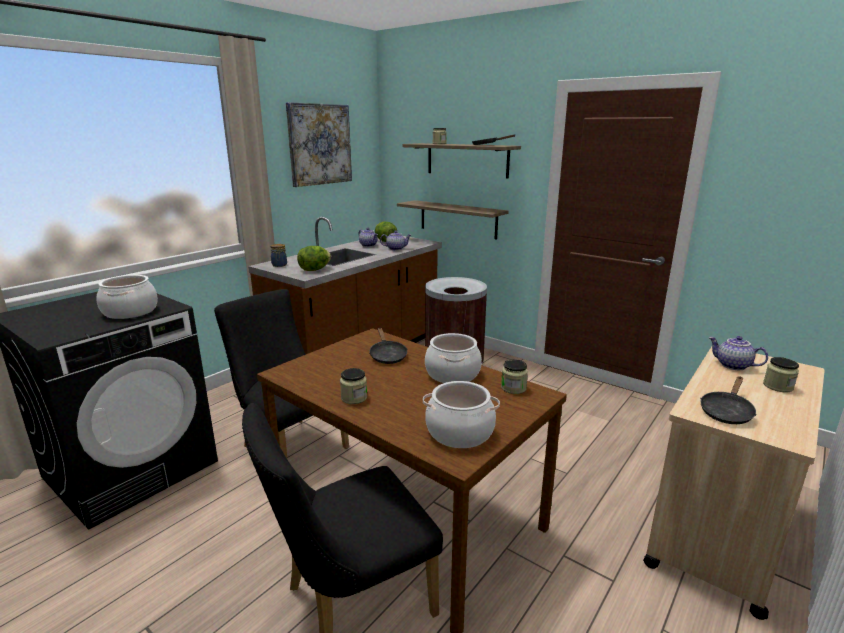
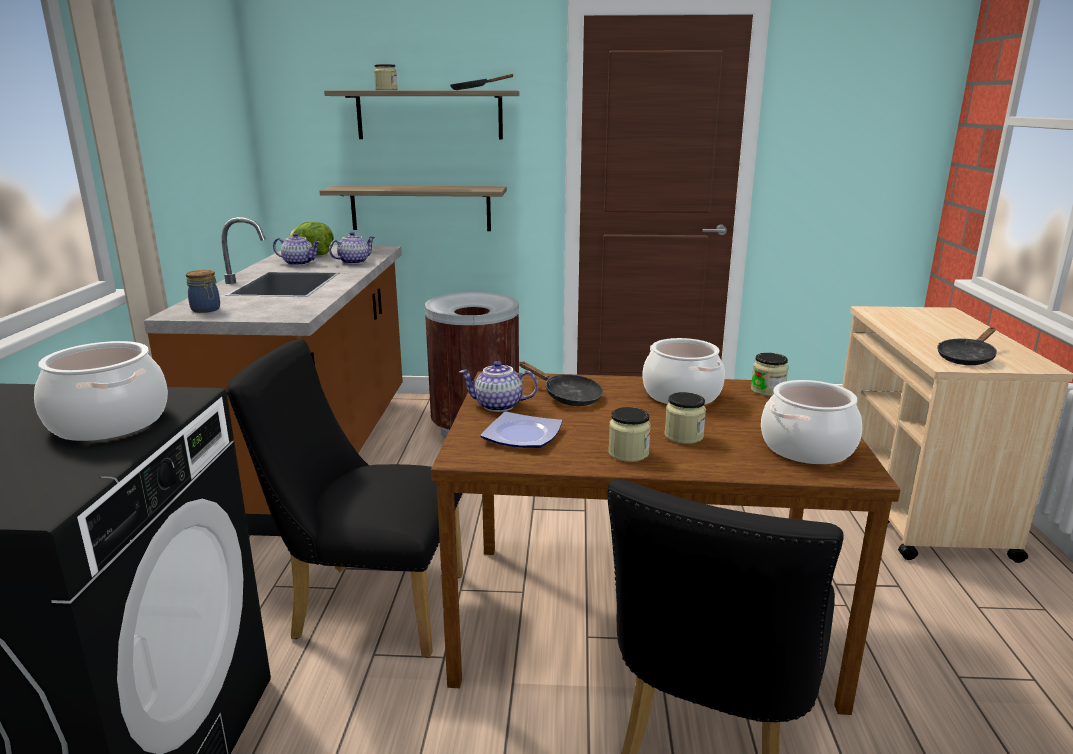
camera: 35 degrees left, 0 degrees up
(314, 270) = (289, 306): lettuce -> none
(319, 144) = (183, 90): picture -> none
(324, 370) = (521, 435): none -> plate
(726, 412) = (967, 358): black frying pan -> black frying pan turned 45 degrees clockwise
(732, 366) = (899, 320): teapot -> teapot (498, 406)
(777, 386) = (957, 328): jar -> jar (683, 436)

